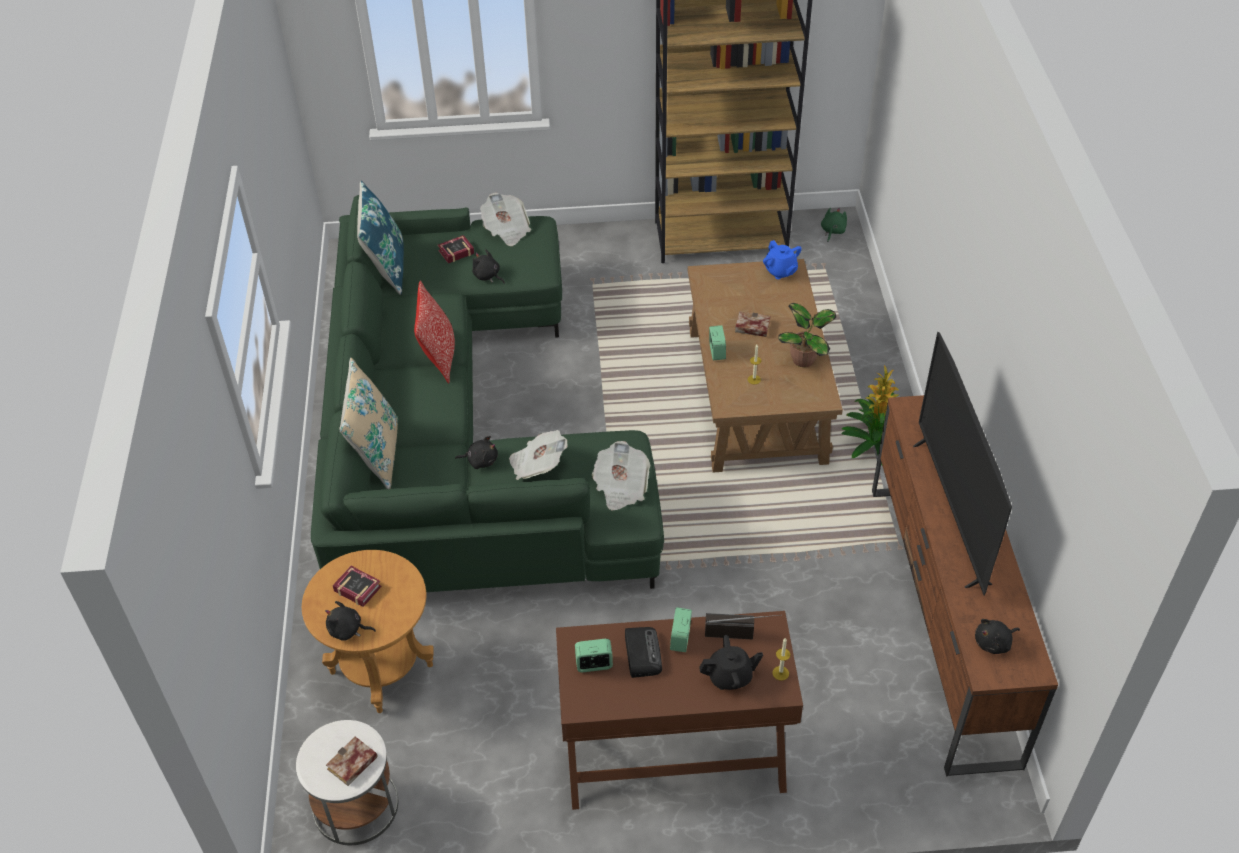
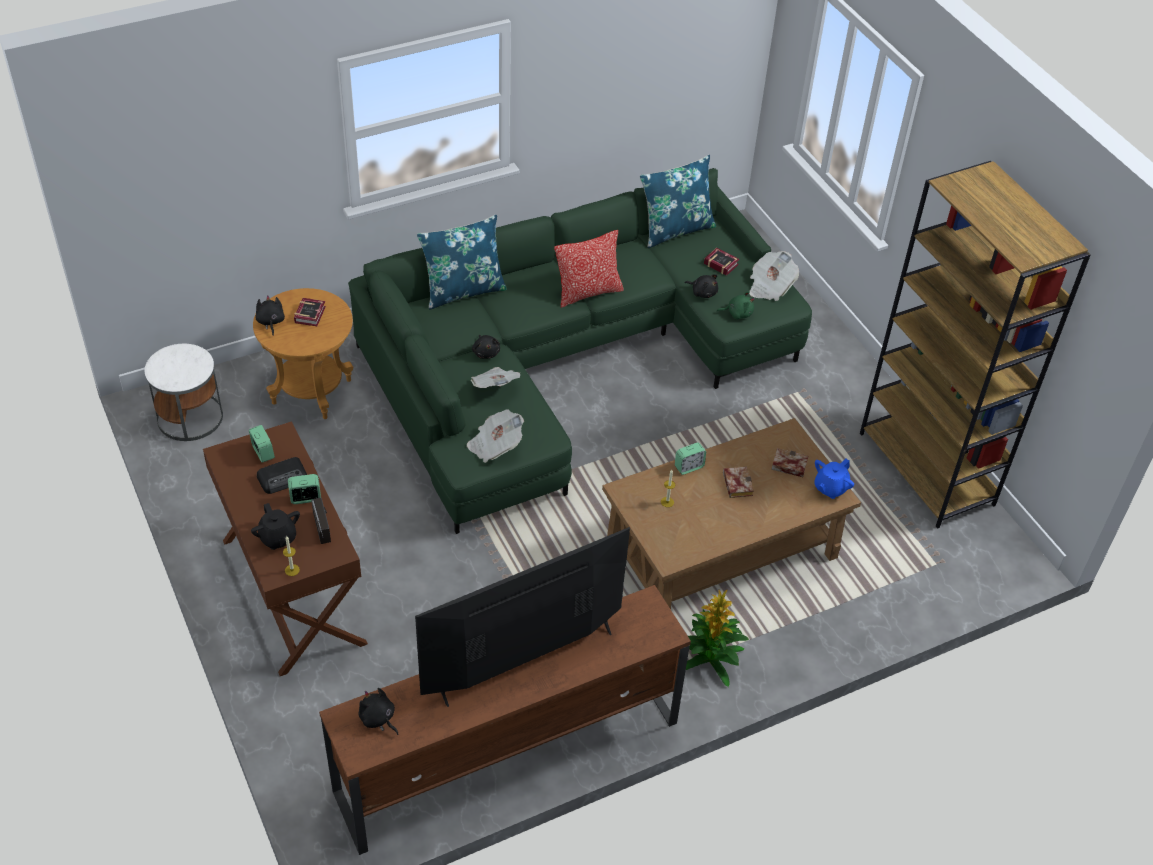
camera: 65 degrees right, 0 degrees up
(352, 765) = (174, 374): book -> book (787, 466)
(376, 453) = (463, 290): beige pillow -> blue pillow
(487, 276) = (703, 292): black plush toy -> black plush toy turned 105 degrees clockwise
(805, 359) = (715, 534): potted plant -> none
(832, 231) = (1000, 557): green plush toy -> green plush toy (737, 313)

